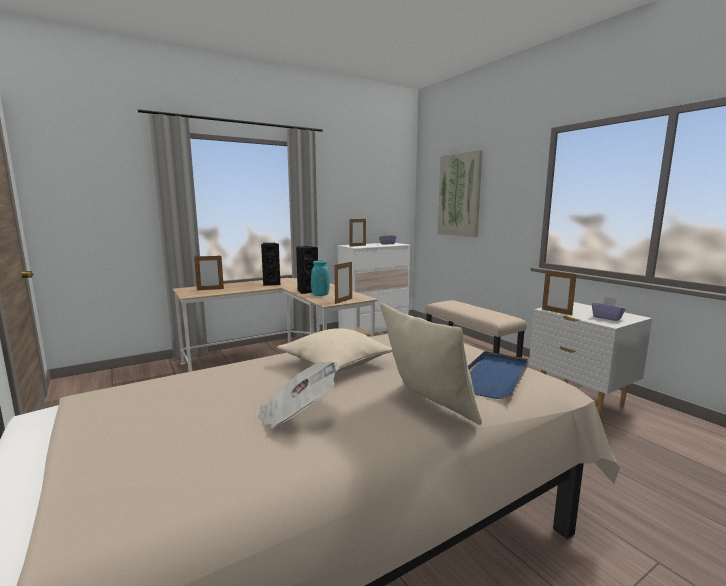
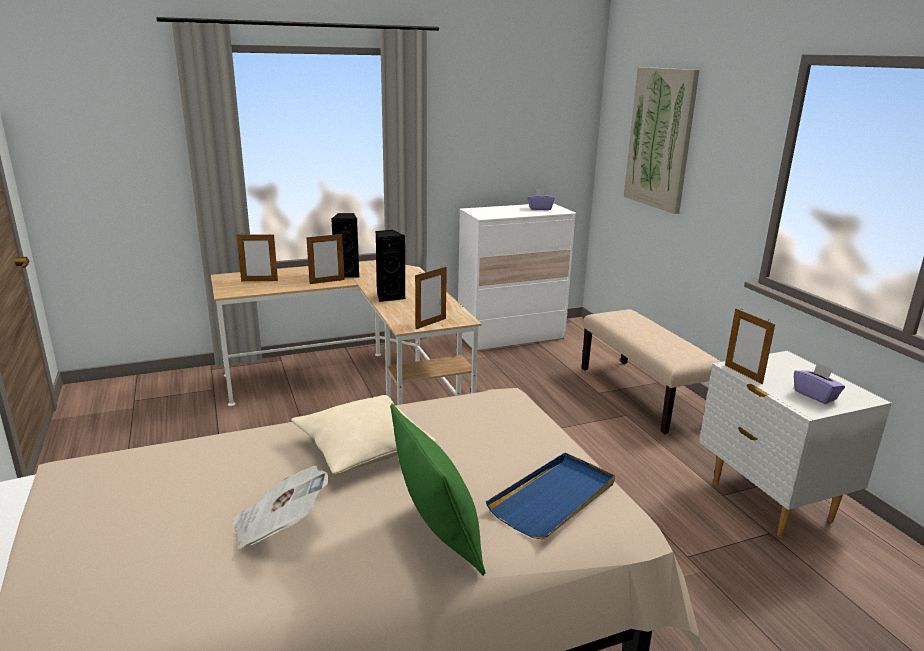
camera: 10 degrees right, 10 degrees up
(320, 295) = (404, 307): turquoise vase -> none
(357, 246) = (489, 213): picture frame -> picture frame (327, 281)
(427, 407) = (437, 538): beige pillow -> green pillow

